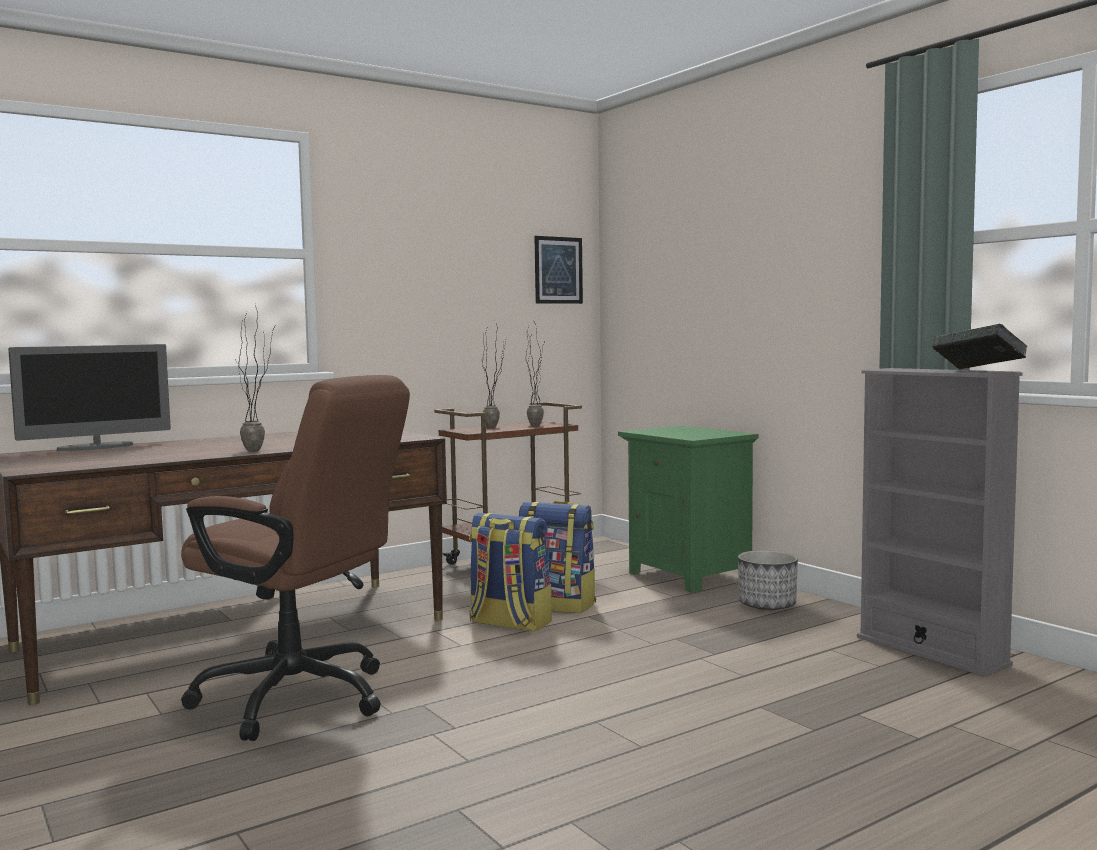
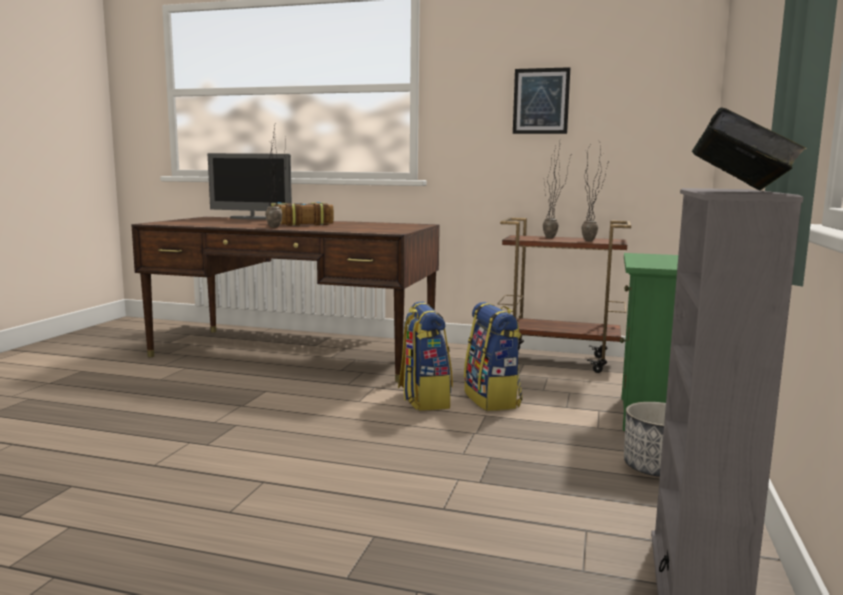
camera: 50 degrees right, 5 degrees up
(234, 443) = (301, 223): none -> book
(302, 700) = (209, 397): brown office chair -> none
(558, 270) = (663, 89): picture -> picture (541, 101)

